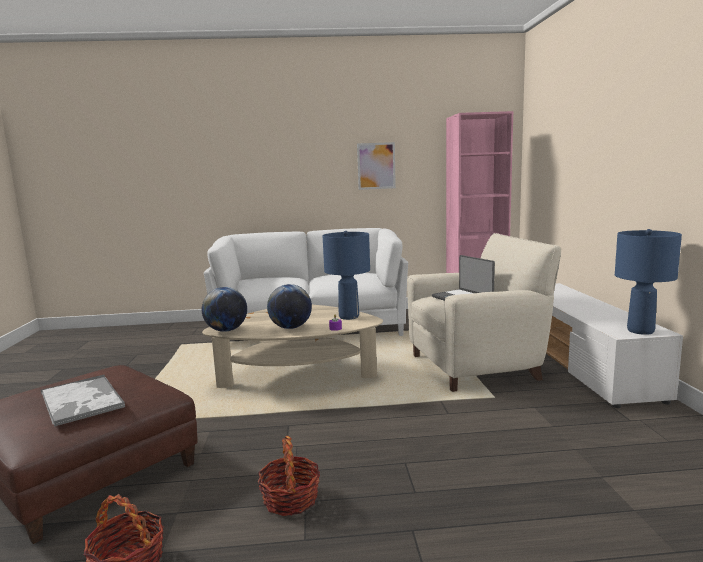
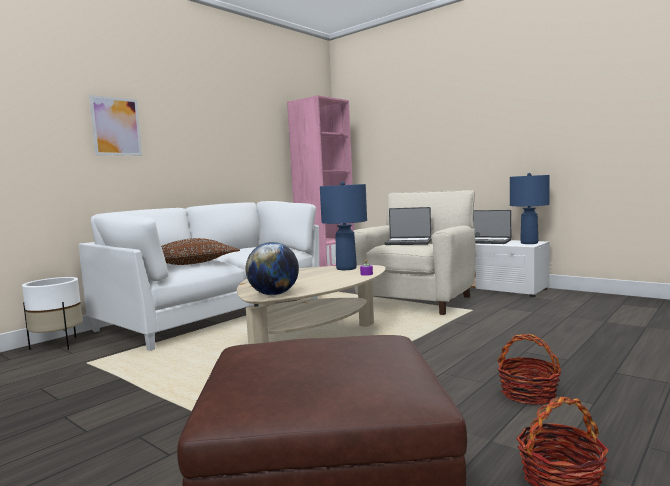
camera: 45 degrees left, 5 degrees down
(82, 400) = (344, 360): tray -> none
(200, 326) = (58, 345): none -> white planter
(270, 284) = (192, 263): none -> brown pillow
(290, 327) = (328, 281): globe -> none
(376, 166) = (235, 141): picture -> picture (116, 126)
(603, 315) = (488, 241): none -> laptop

